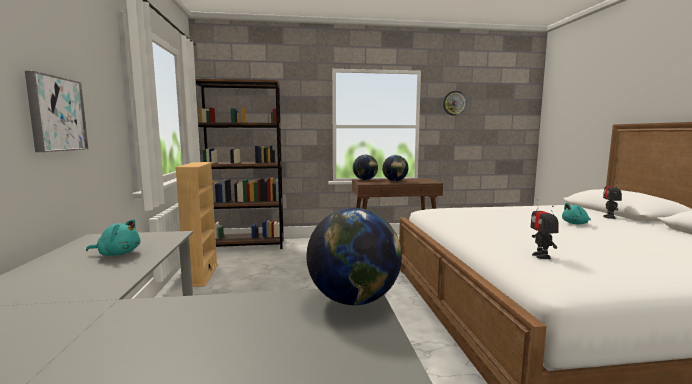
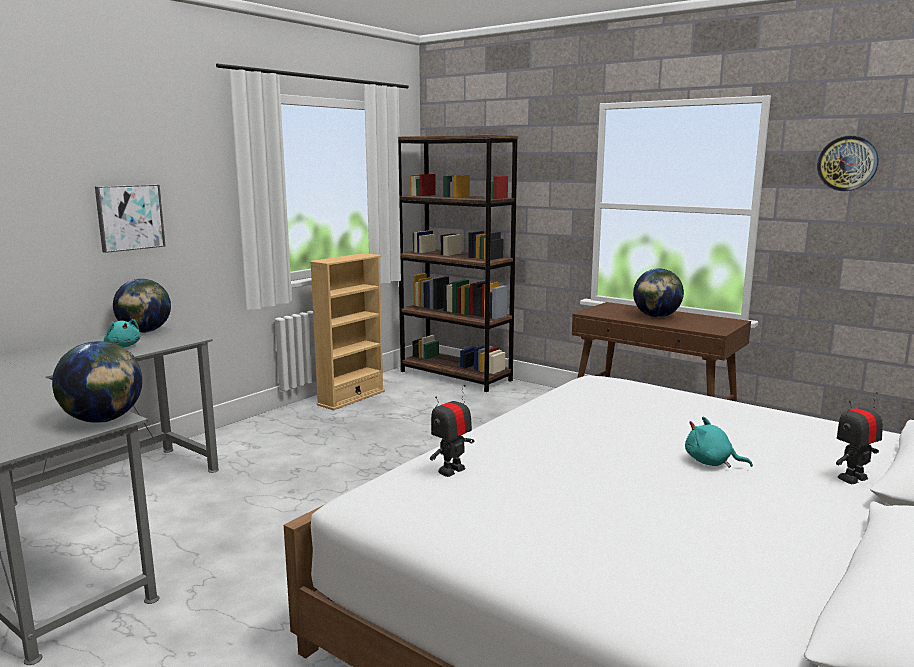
camera: 45 degrees right, 5 degrees up
(365, 180) = (619, 306): globe -> globe (145, 332)

